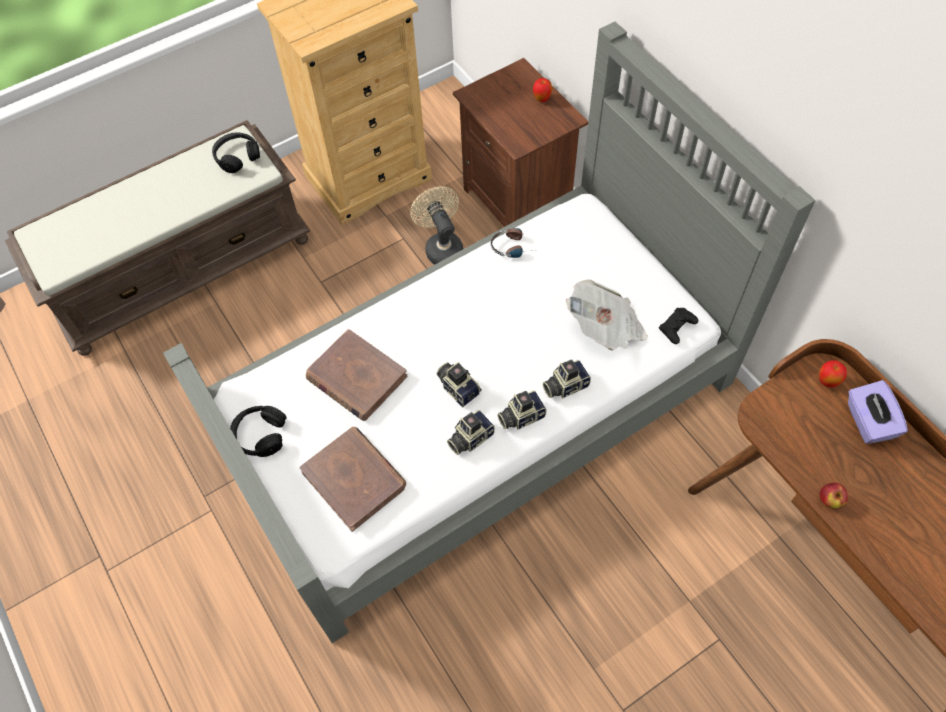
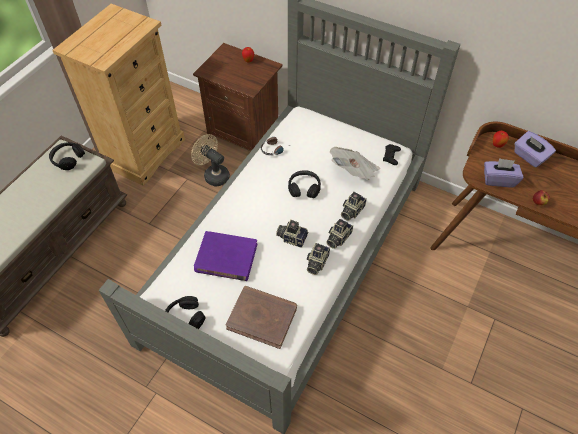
camera: 30 degrees left, 5 degrees down
(356, 378) = (226, 258): brown book -> purple book
(519, 323) = (304, 188): none -> black headphones
(789, 437) = (498, 180): none -> purple tissue box

